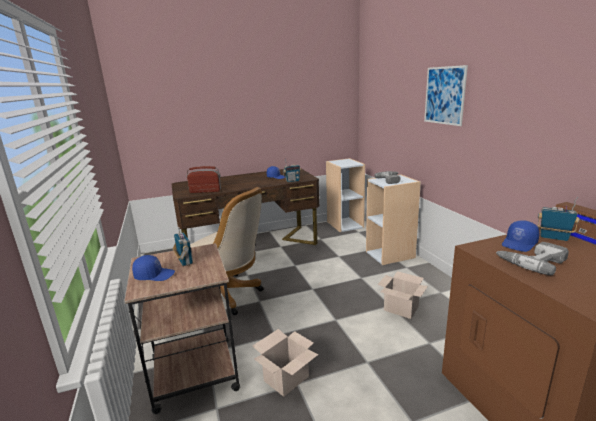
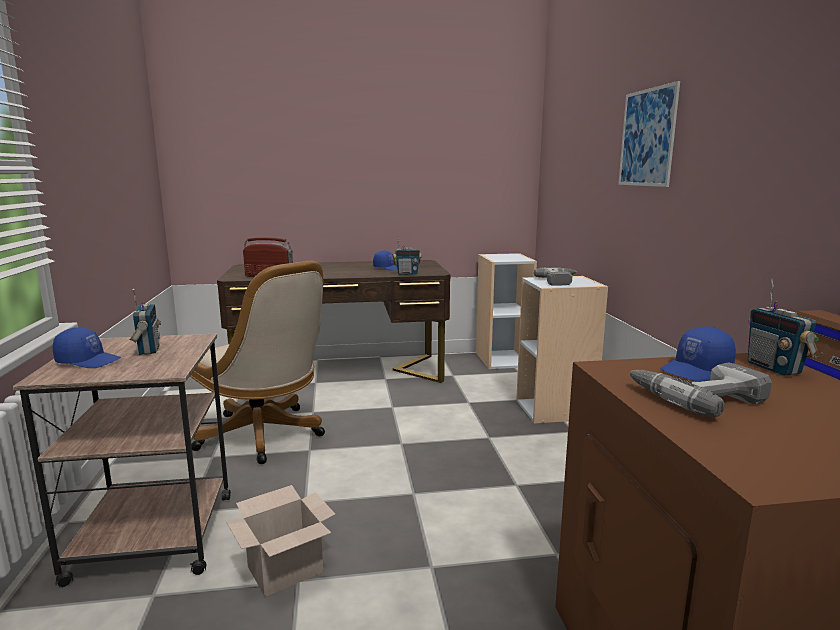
camera: 10 degrees right, 5 degrees down
(400, 308) = (531, 492): cardboard box -> none
(554, 237) = (774, 368): radio -> radio turned 150 degrees counterclockwise

